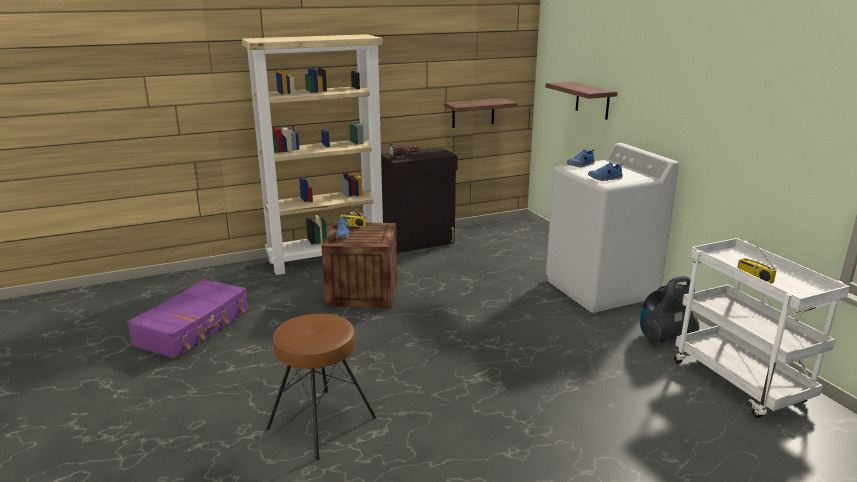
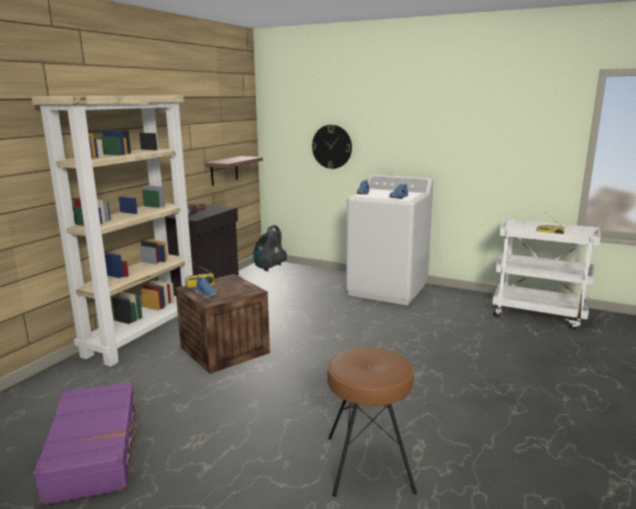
camera: 40 degrees left, 5 degrees down
(592, 100) = (332, 146): shelf -> wall clock
(663, 338) = (467, 305): vacuum cleaner -> vacuum cleaner (269, 267)

